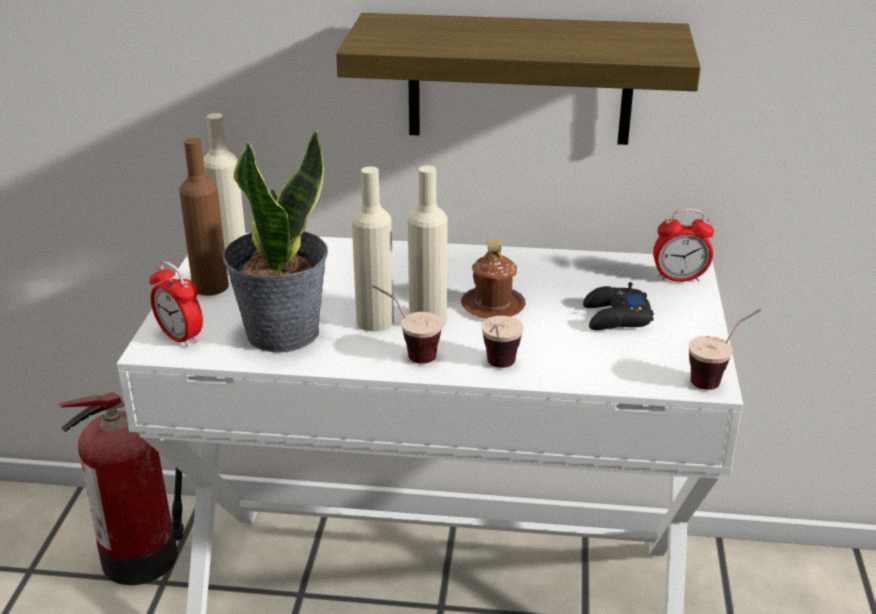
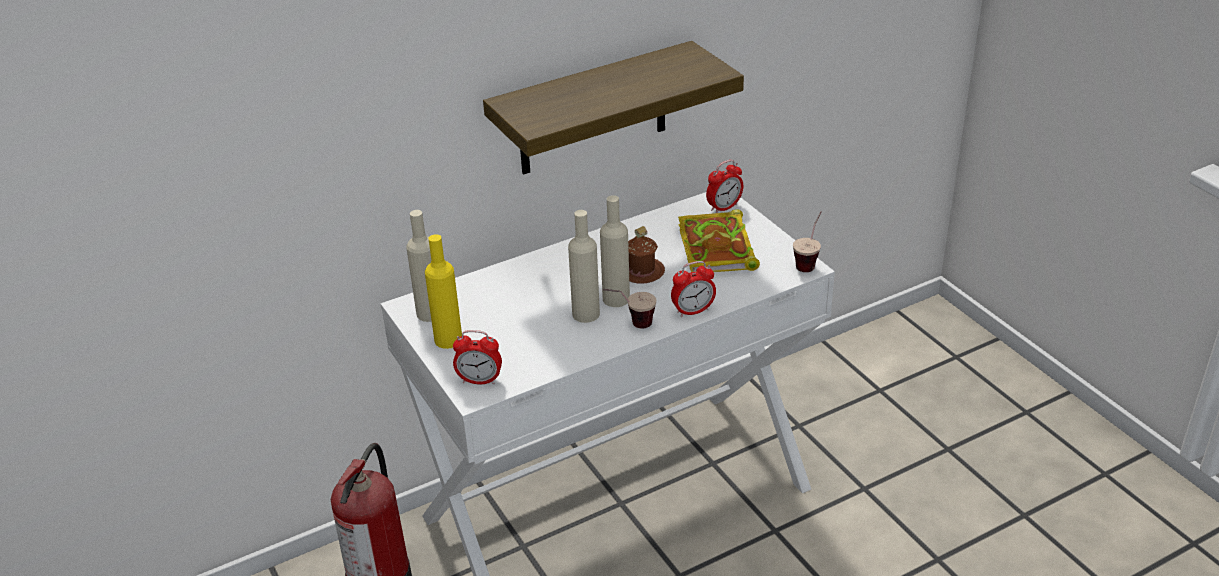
camera: 35 degrees left, 5 degrees up
(210, 286) = (448, 339): brown bottle -> yellow bottle
(281, 332) = (539, 347): potted plant -> none
(497, 370) = (693, 311): cup -> alarm clock
(616, 317) = (718, 249): black game controller -> book

